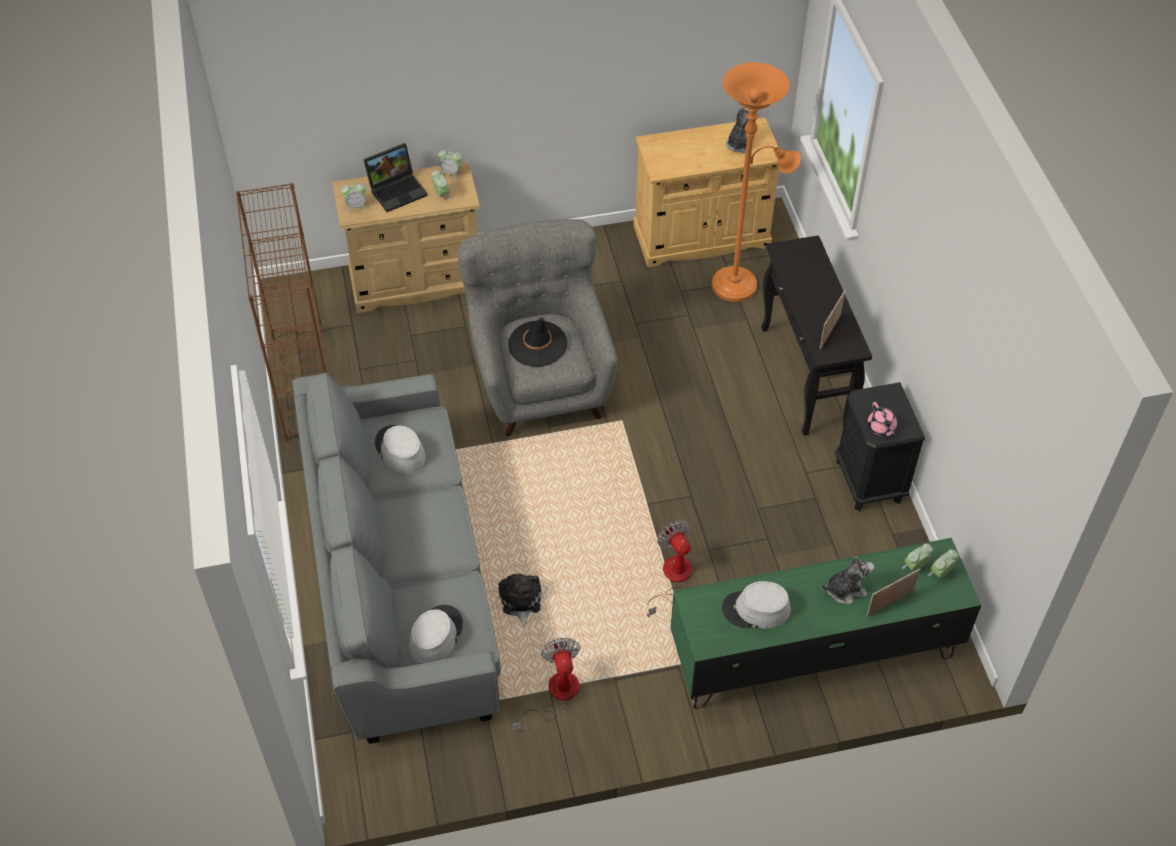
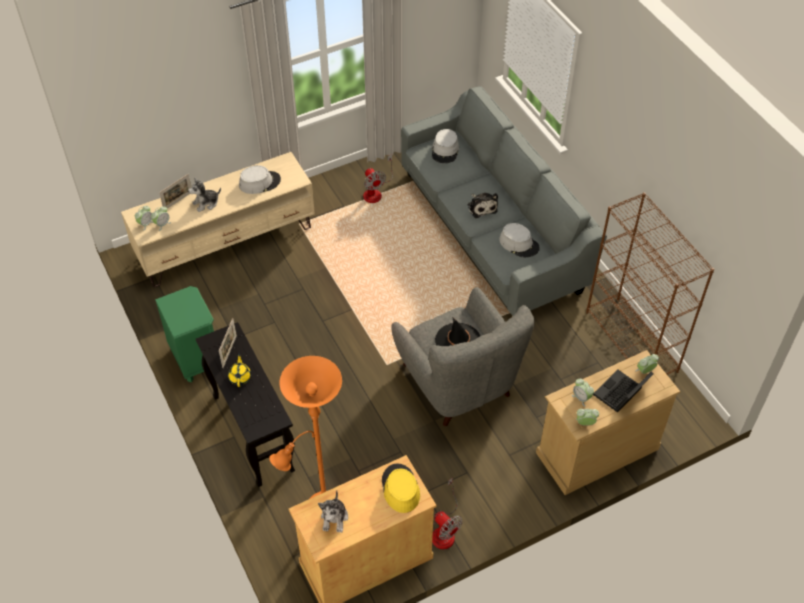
camera: 165 degrees right, 0 degrees up
(520, 602) = (414, 234): plush toy -> plush toy (481, 207)
(667, 154) = (400, 488): none -> yellow hat
(672, 578) = (322, 266): fan -> fan (444, 530)
(813, 653) = (226, 242): green tv stand -> beige tv stand
(819, 302) = (240, 377): none -> yellow teapot
(869, 481) = (196, 358): black nightstand -> green nightstand
(881, 427) = (186, 298): pink teapot -> none

